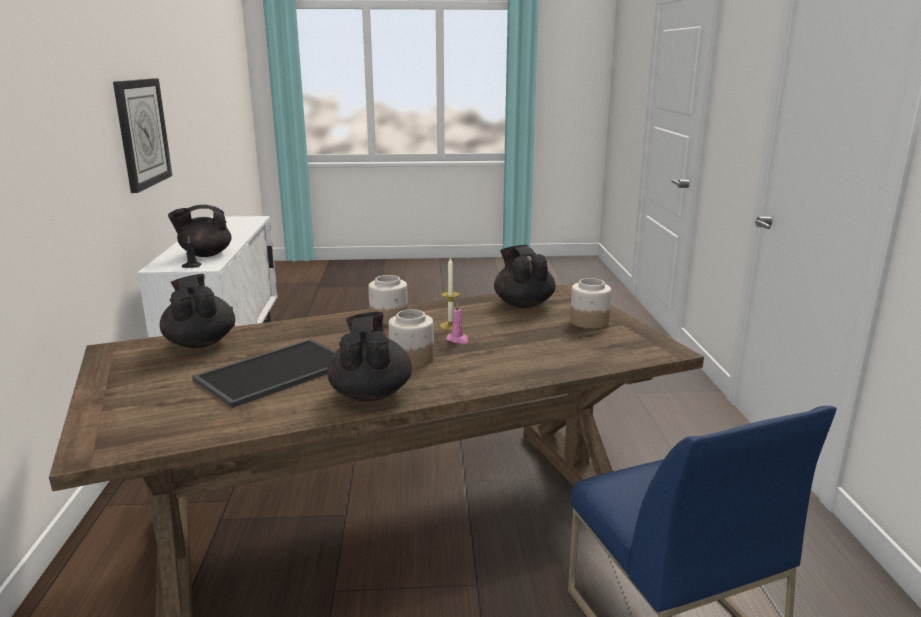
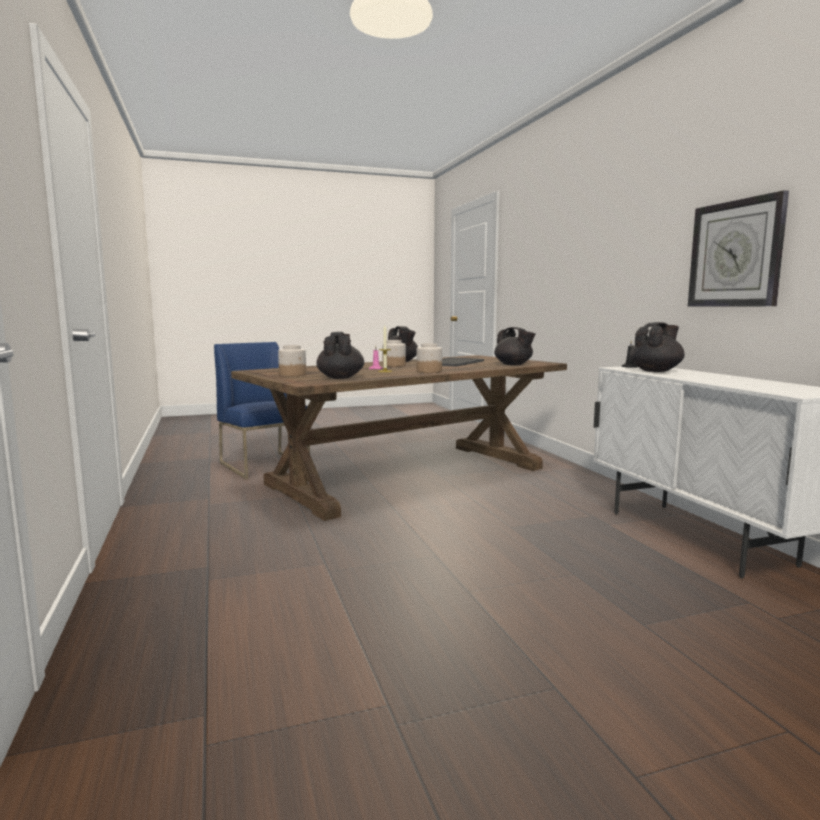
camera: 165 degrees right, 10 degrees down
(523, 304) = (340, 377): black teapot -> black teapot turned 150 degrees counterclockwise

